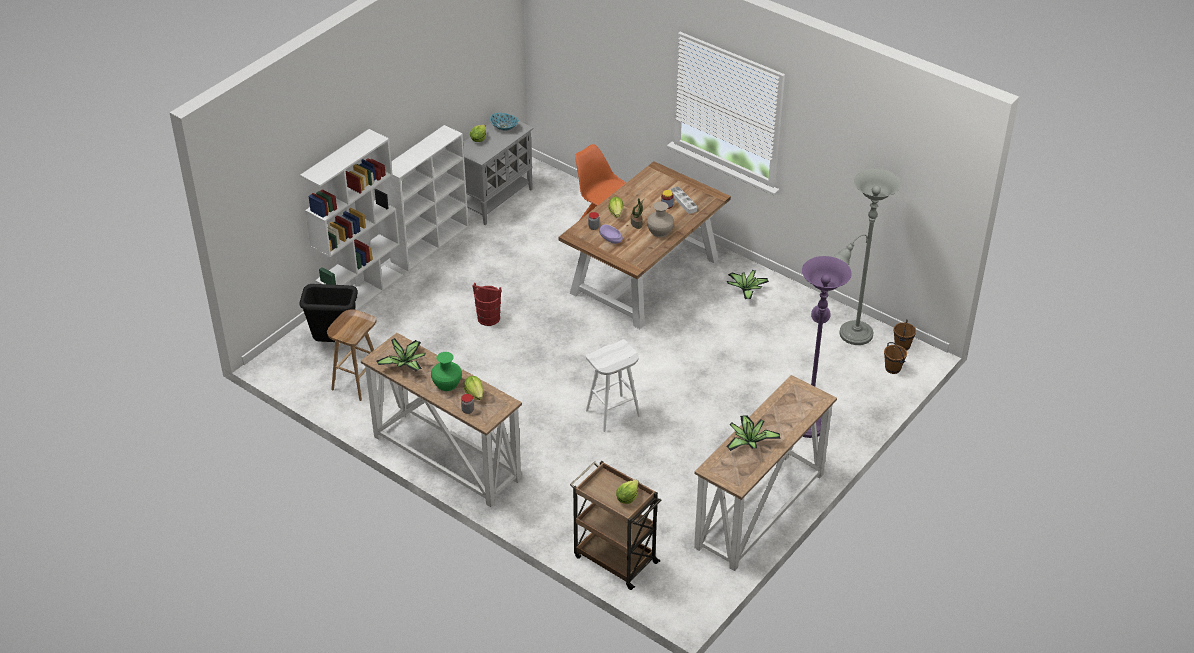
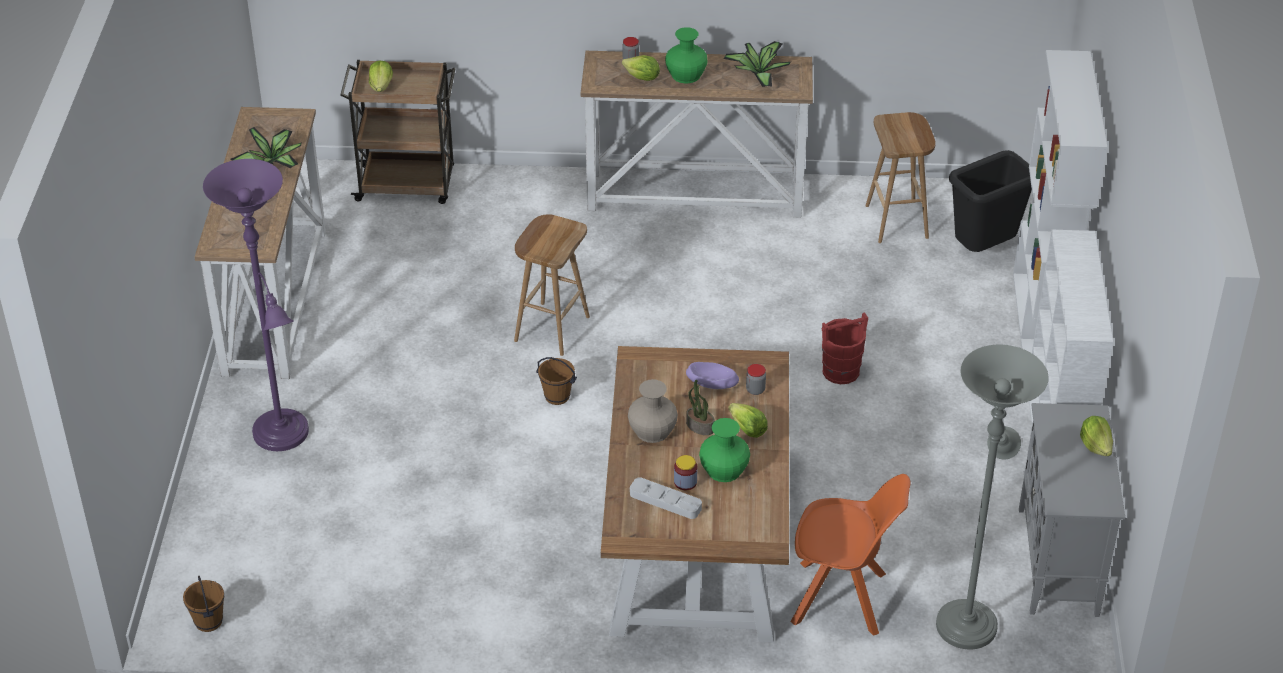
camera: 145 degrees right, 0 degrees up
(504, 127) = (1087, 489): bowl -> none
(612, 414) = (551, 328): white stool -> brown stool
(644, 202) = (724, 469): none -> green vase
(746, 290) = (520, 600): potted plant -> none
(852, 336) = (298, 601): grey floor lamp -> grey floor lamp (968, 619)
(892, 369) = (204, 575): brown bucket -> brown bucket (557, 396)

